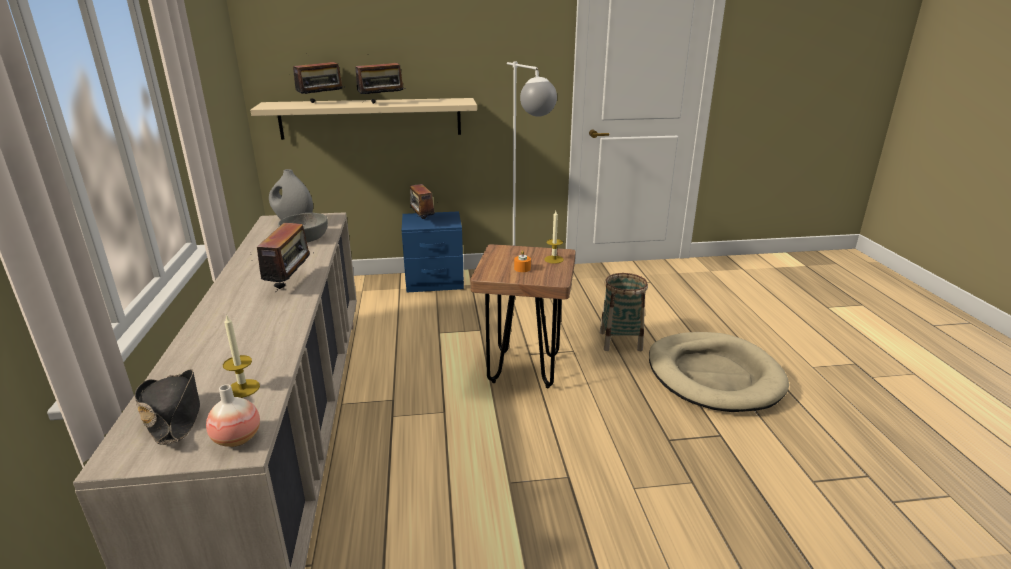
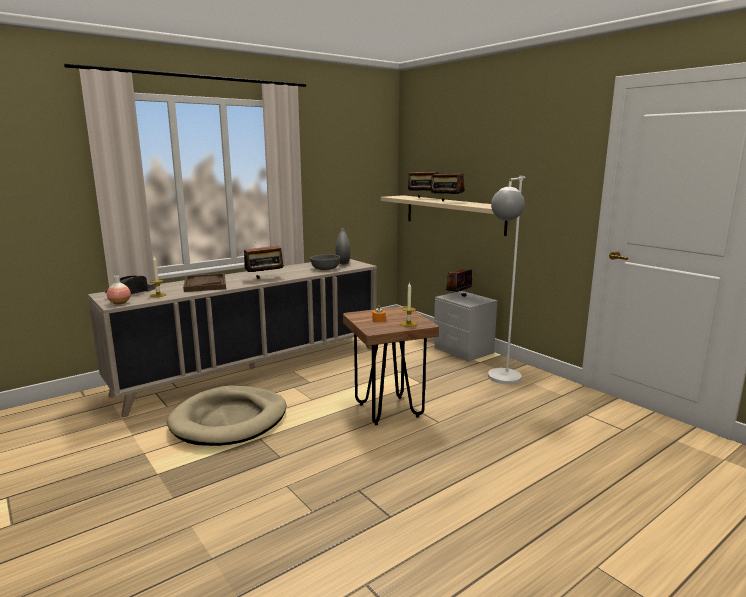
camera: 60 degrees right, 10 degrees down
(240, 334) = (205, 284): none -> brown tray
(434, 281) = (463, 350): blue nightstand -> grey nightstand
(620, 341) = (482, 438): basket -> none
(714, 376) = (486, 497): beige dog bed -> beige dog bed (229, 420)

